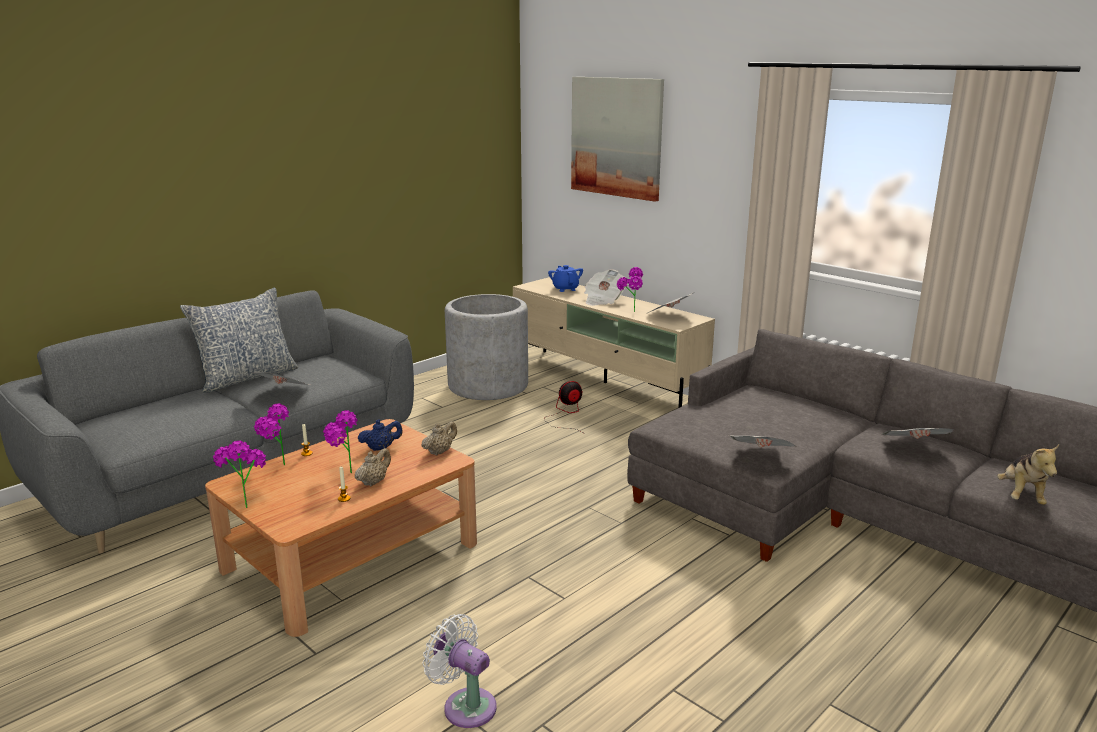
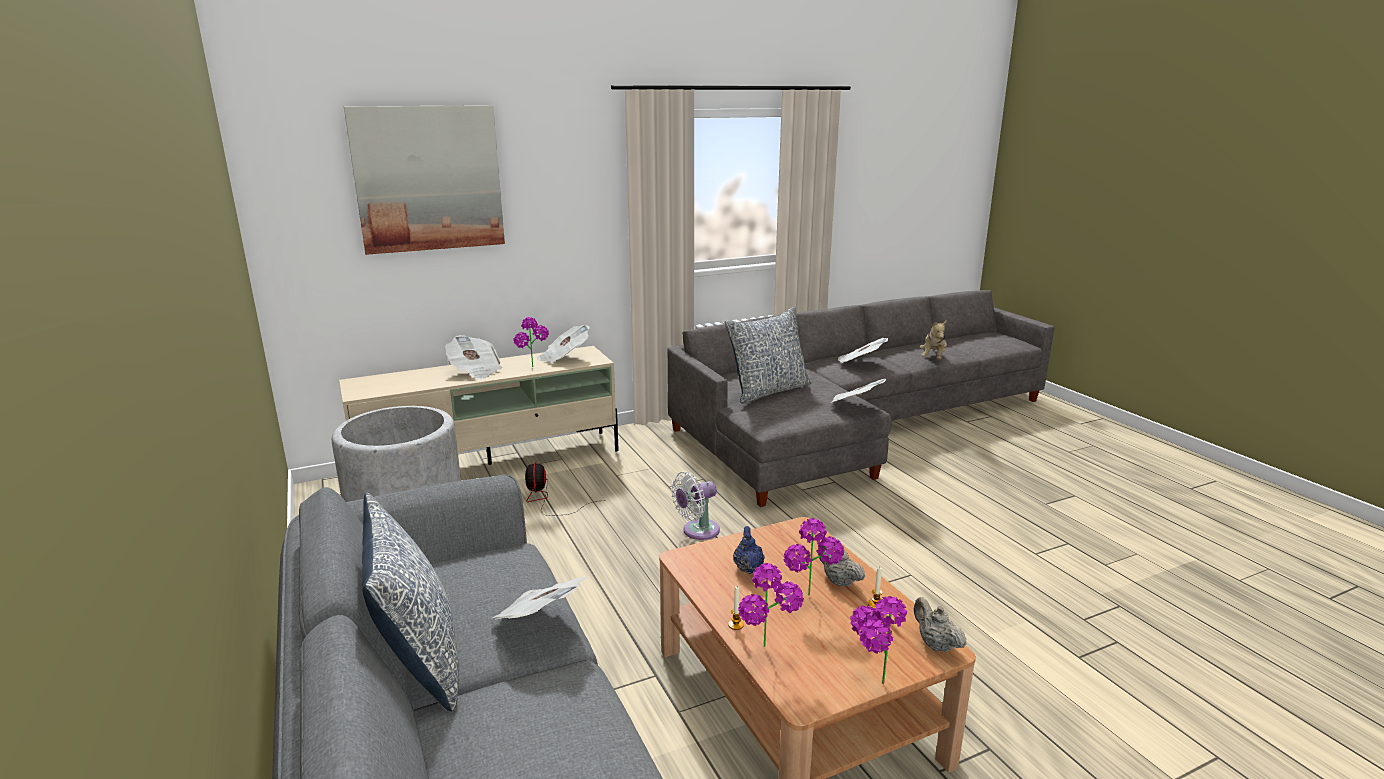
camera: 70 degrees left, 0 degrees up
(439, 452) = (776, 532): beige teapot -> beige teapot (935, 644)
(465, 705) = (1065, 655): white fan -> white fan (697, 531)
(565, 289) = (404, 379): blue teapot -> none
(744, 411) = (768, 391): none -> pillow
(1021, 496) = (933, 358): plush toy -> plush toy turned 75 degrees clockwise

